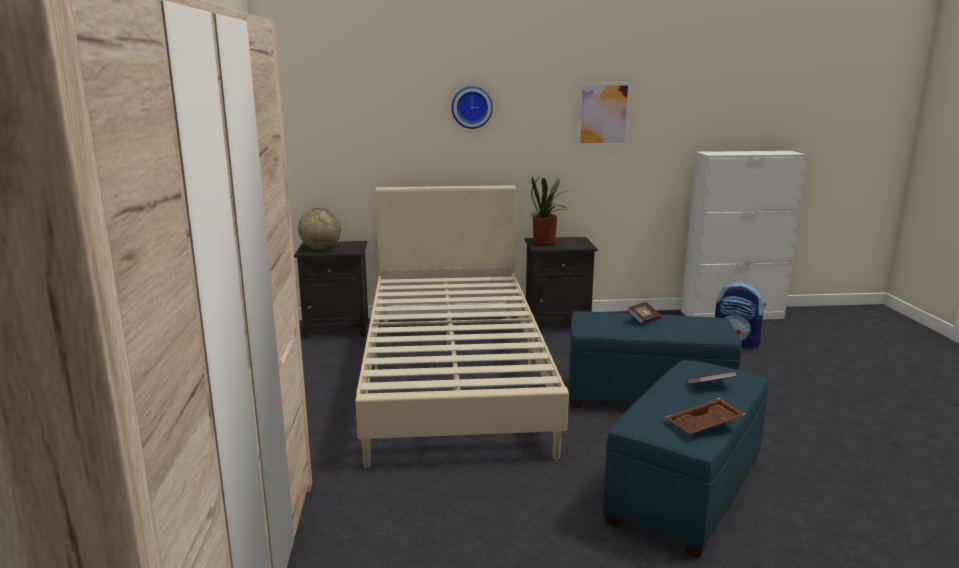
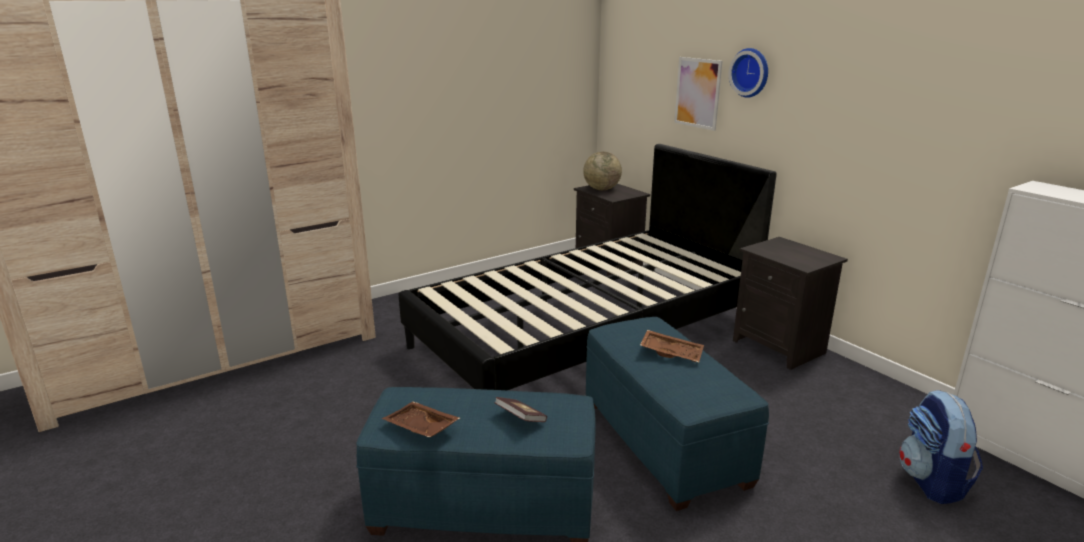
camera: 60 degrees right, 5 degrees up
(453, 374) = (587, 333): beige bed -> black bed
(547, 243) = (779, 248): potted plant -> none
(603, 114) = (899, 100): picture -> picture (697, 93)
(643, 320) = (671, 352): book -> brown tray

